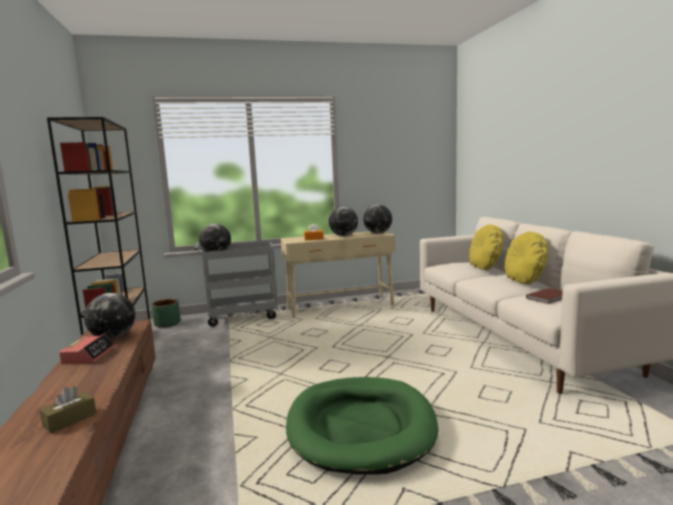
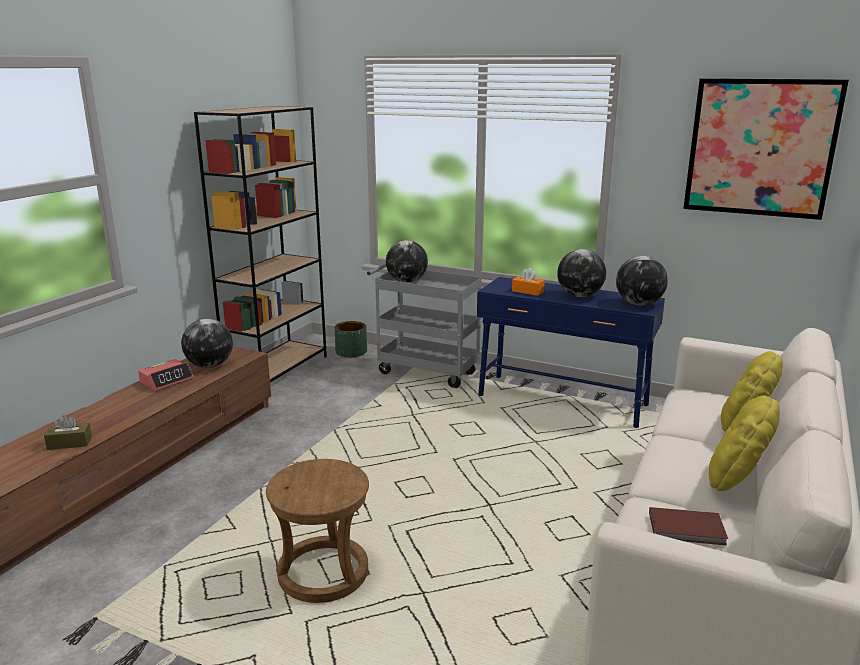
camera: 40 degrees right, 10 degrees up
(340, 306) = (562, 401): beige console table -> blue console table
(360, 427) = (323, 573): green dog bed -> brown stool
(409, 143) = (760, 148): none -> picture

